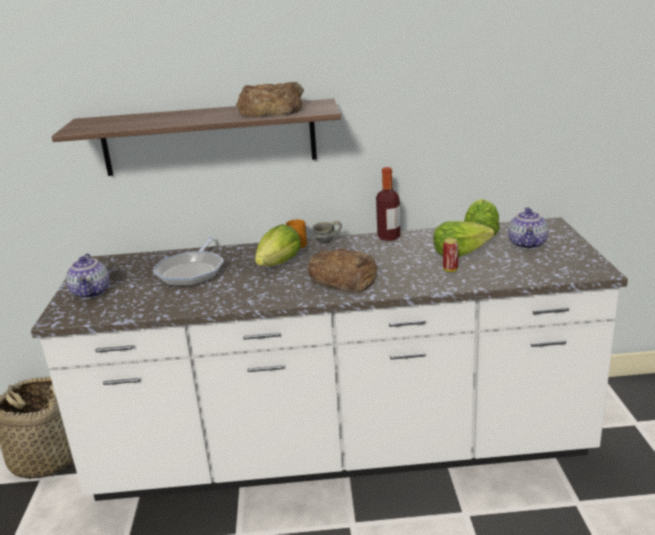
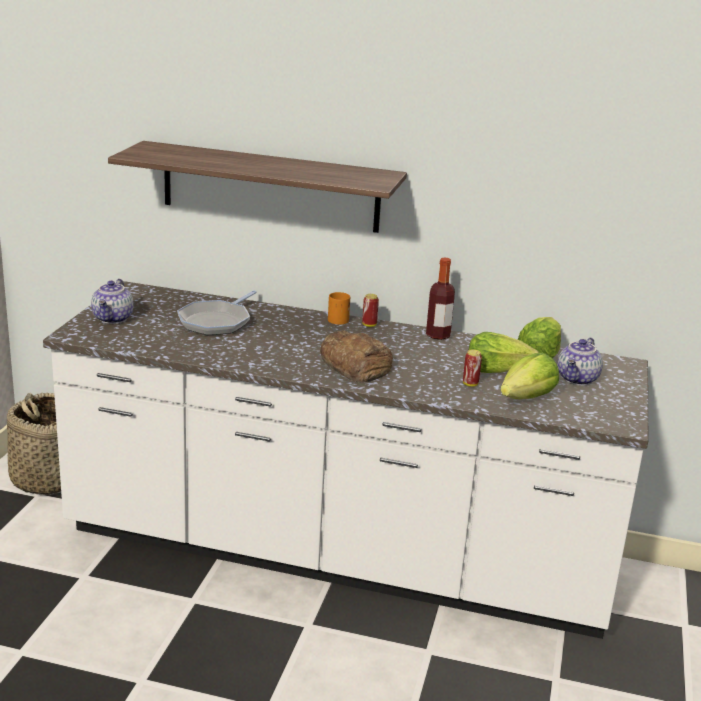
camera: 15 degrees right, 0 degrees up
(271, 110) = (329, 173): bread -> none
(279, 264) = (305, 335): lettuce -> lettuce (527, 398)
(326, 243) = (369, 325): grey mug -> can

